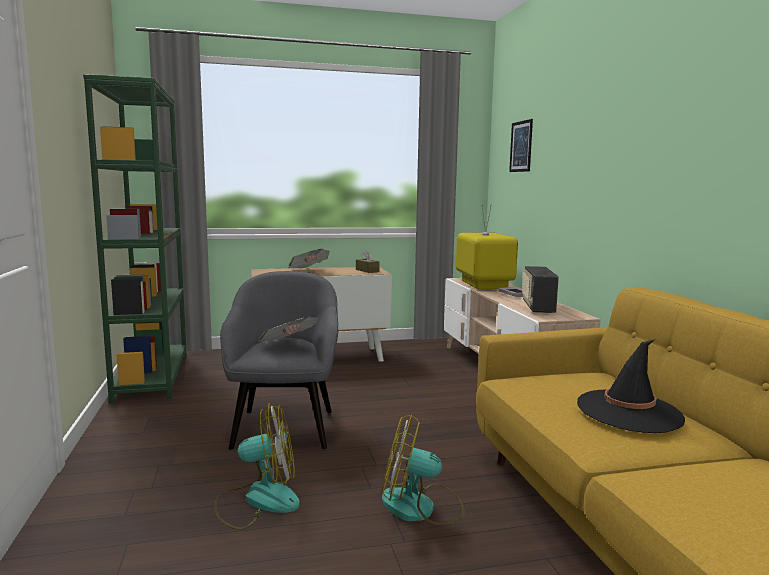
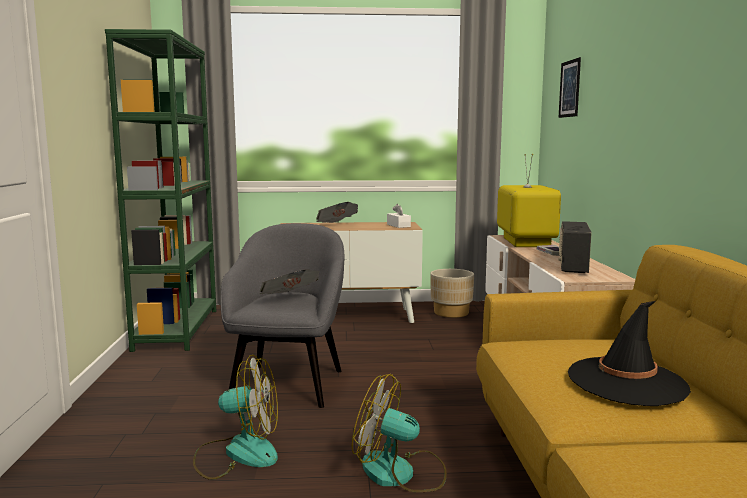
camera: 10 degrees right, 0 degrees up
(367, 270) = (398, 225): brown tissue box -> white tissue box
(414, 350) = (451, 313): none -> beige planter

